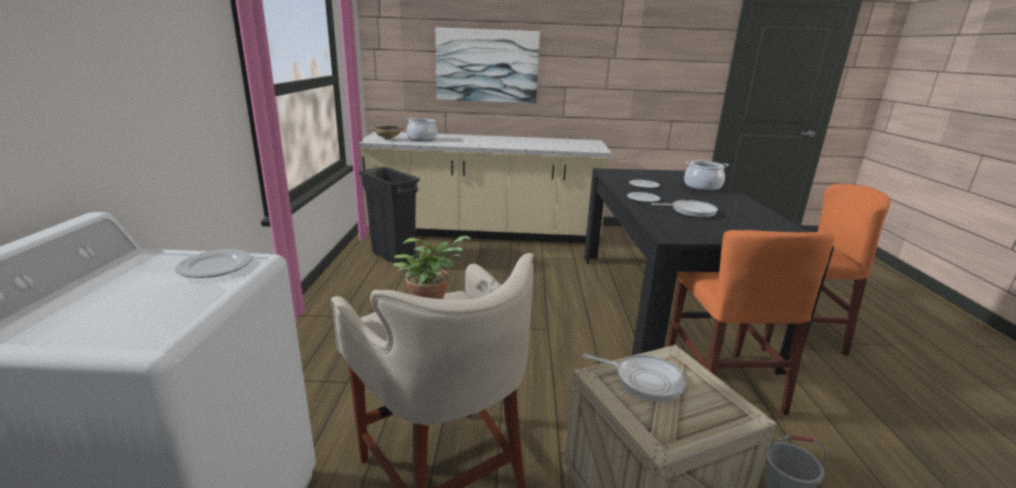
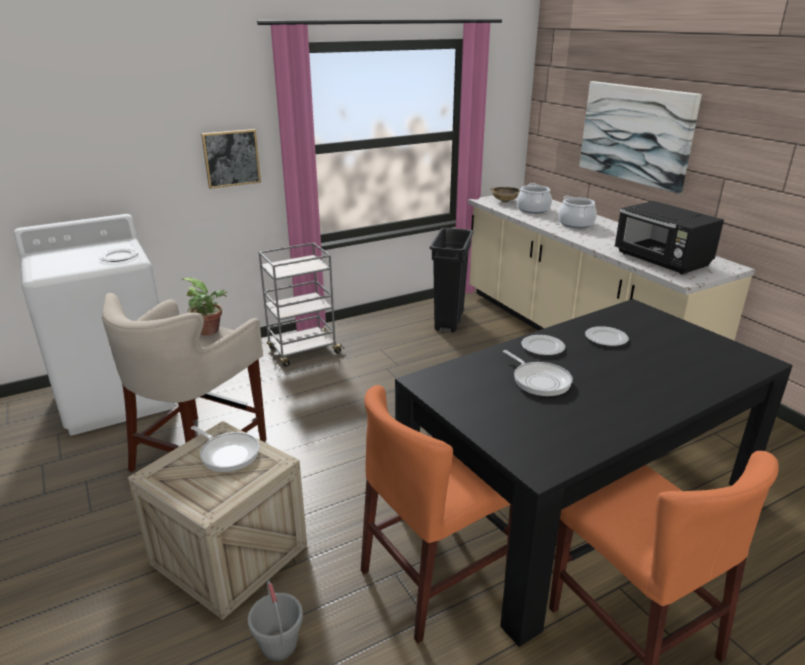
camera: 60 degrees right, 5 degrees up
(192, 105) = (231, 158): none -> picture
(327, 338) = (303, 351): none -> grey cart
(566, 145) = (662, 261): none -> black microwave
(644, 380) = (228, 453): frying pan -> frying pan turned 45 degrees counterclockwise
(702, 187) = (680, 374): cooking pot -> cooking pot (576, 224)

